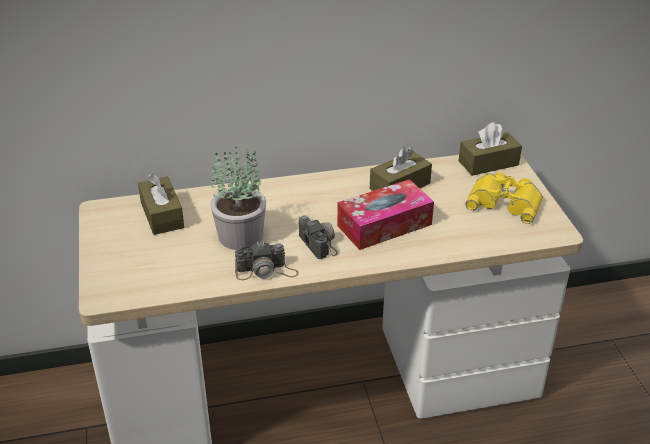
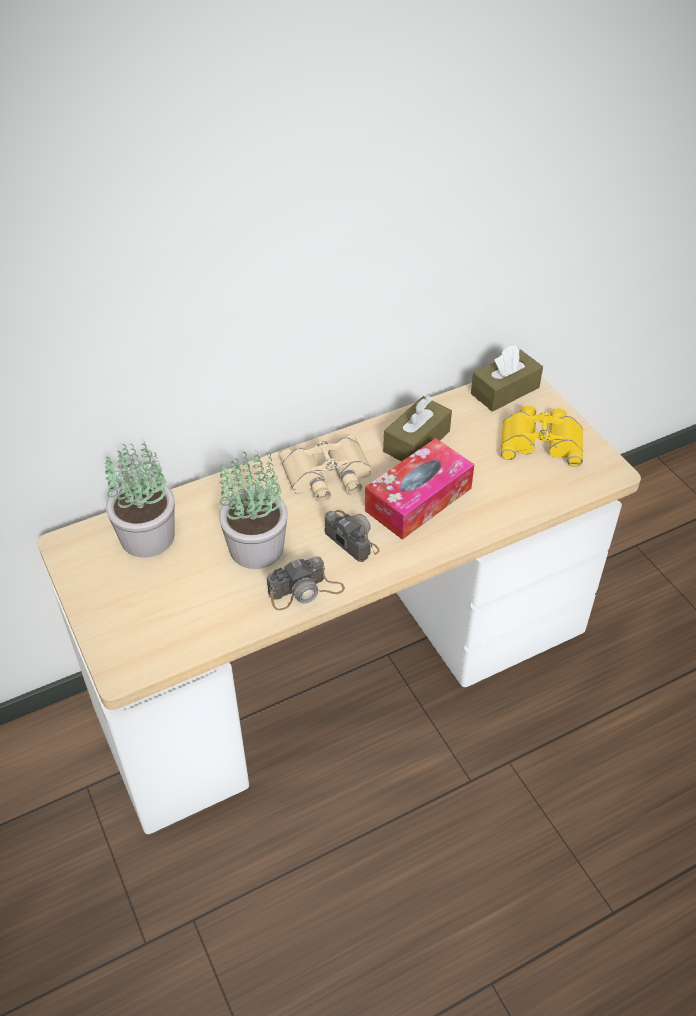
camera: 15 degrees left, 10 degrees up
(162, 215) = (149, 537): brown tissue box -> potted plant
(317, 198) = (328, 476): none -> beige binoculars

